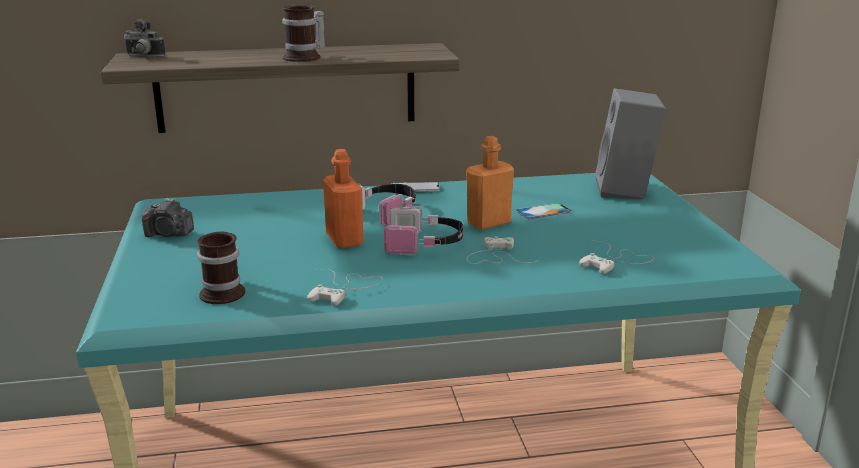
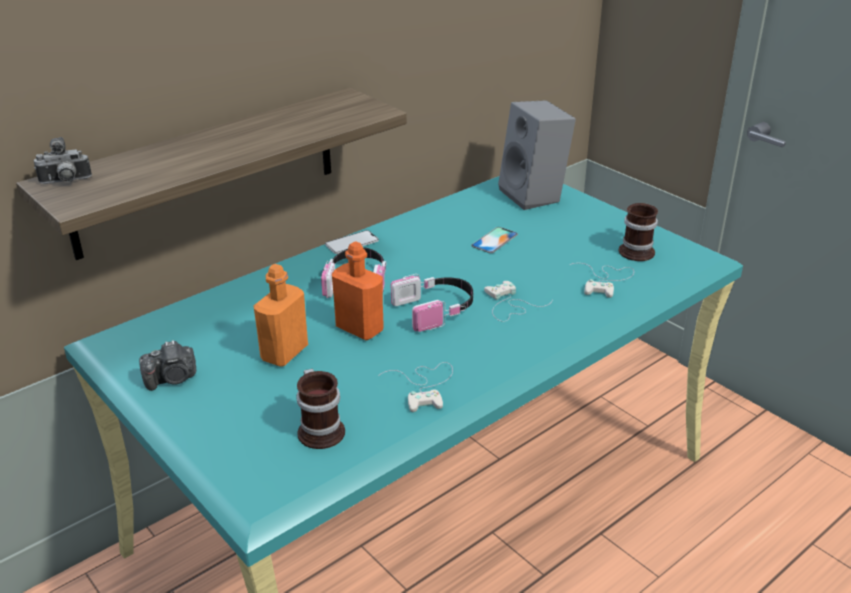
camera: 30 degrees left, 10 degrees up
(306, 57) = (255, 143): mug -> mug (638, 250)
(488, 223) = (464, 268): orange bottle -> orange bottle (284, 353)

